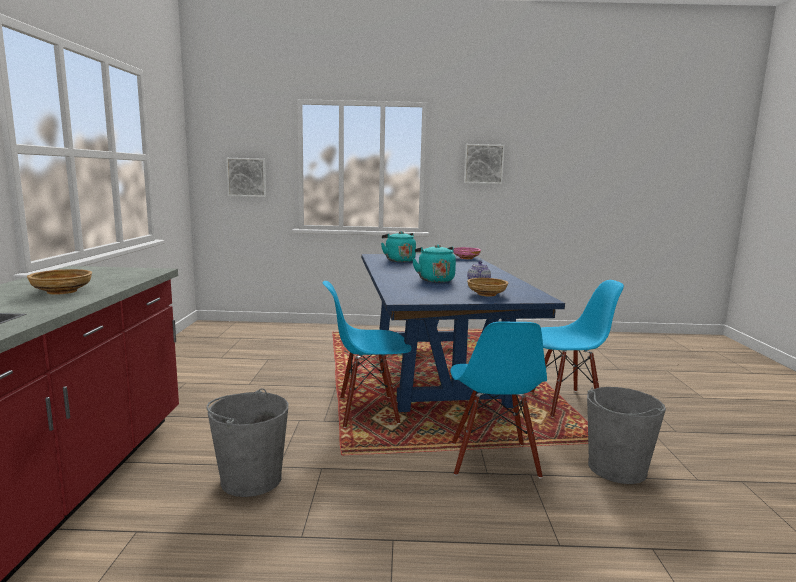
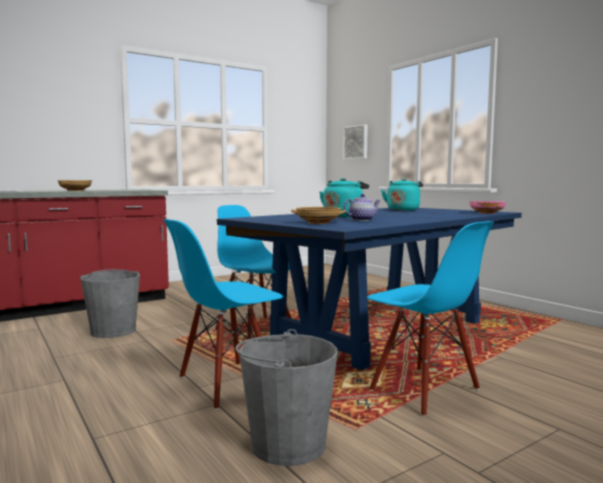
camera: 55 degrees right, 5 degrees down
(483, 164) = (561, 98): picture -> none

